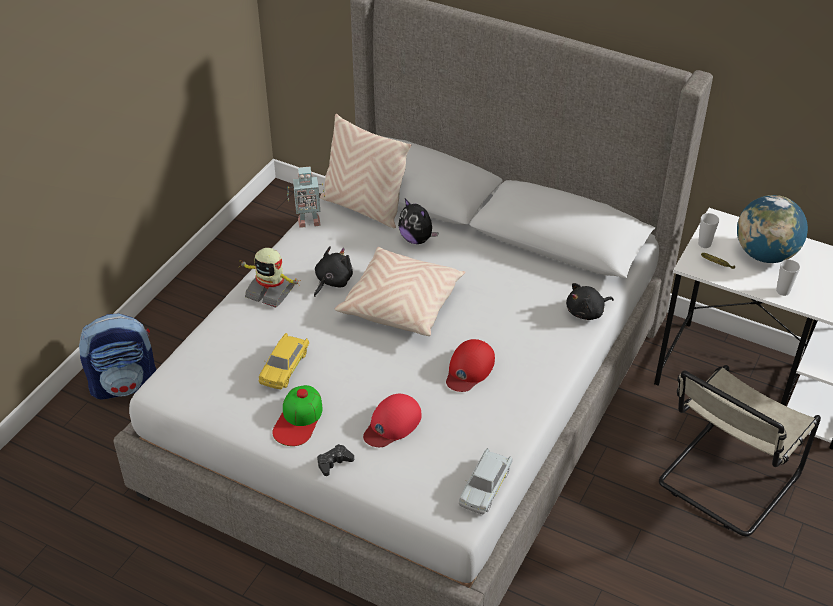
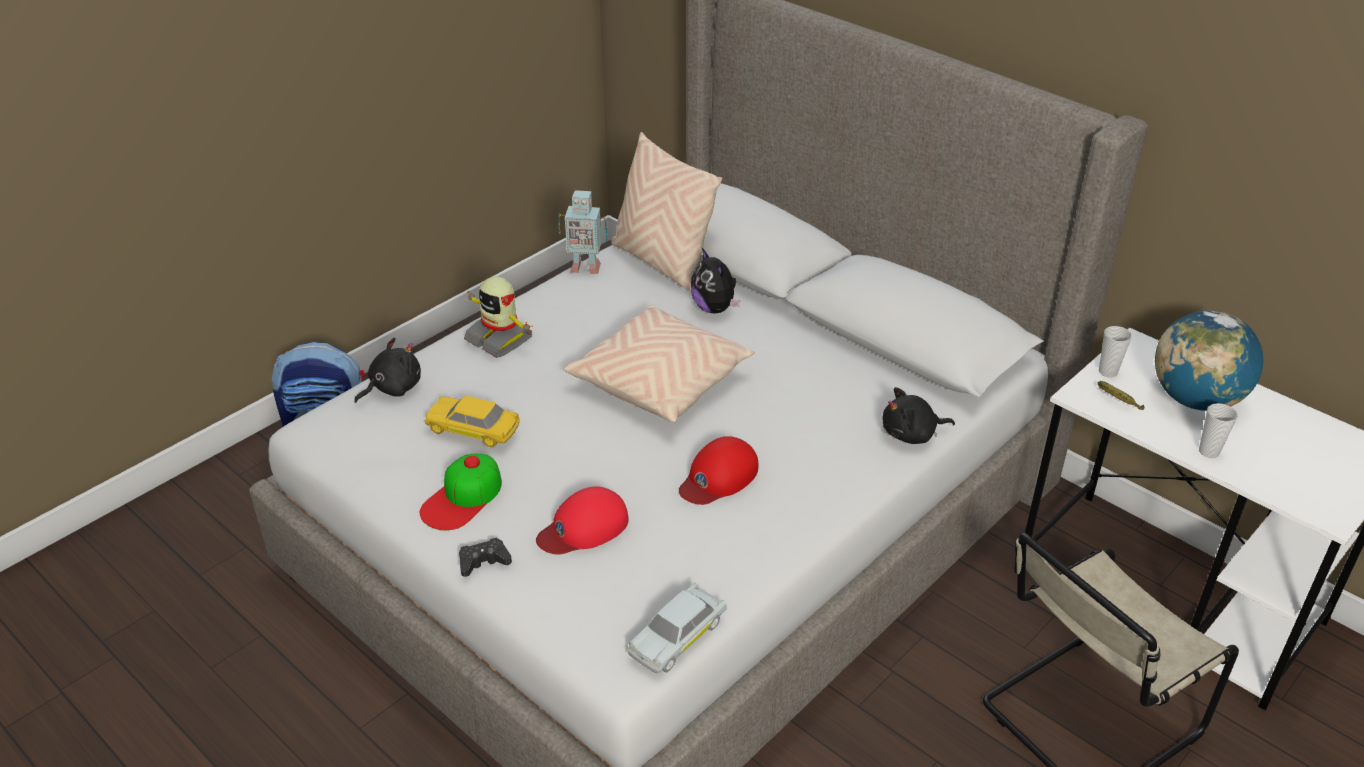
camera: 15 degrees right, 5 degrees down
(284, 367) = (473, 429): yellow toy car -> yellow toy car turned 75 degrees clockwise
(332, 281) = (583, 340): black plush toy -> black plush toy (392, 388)

